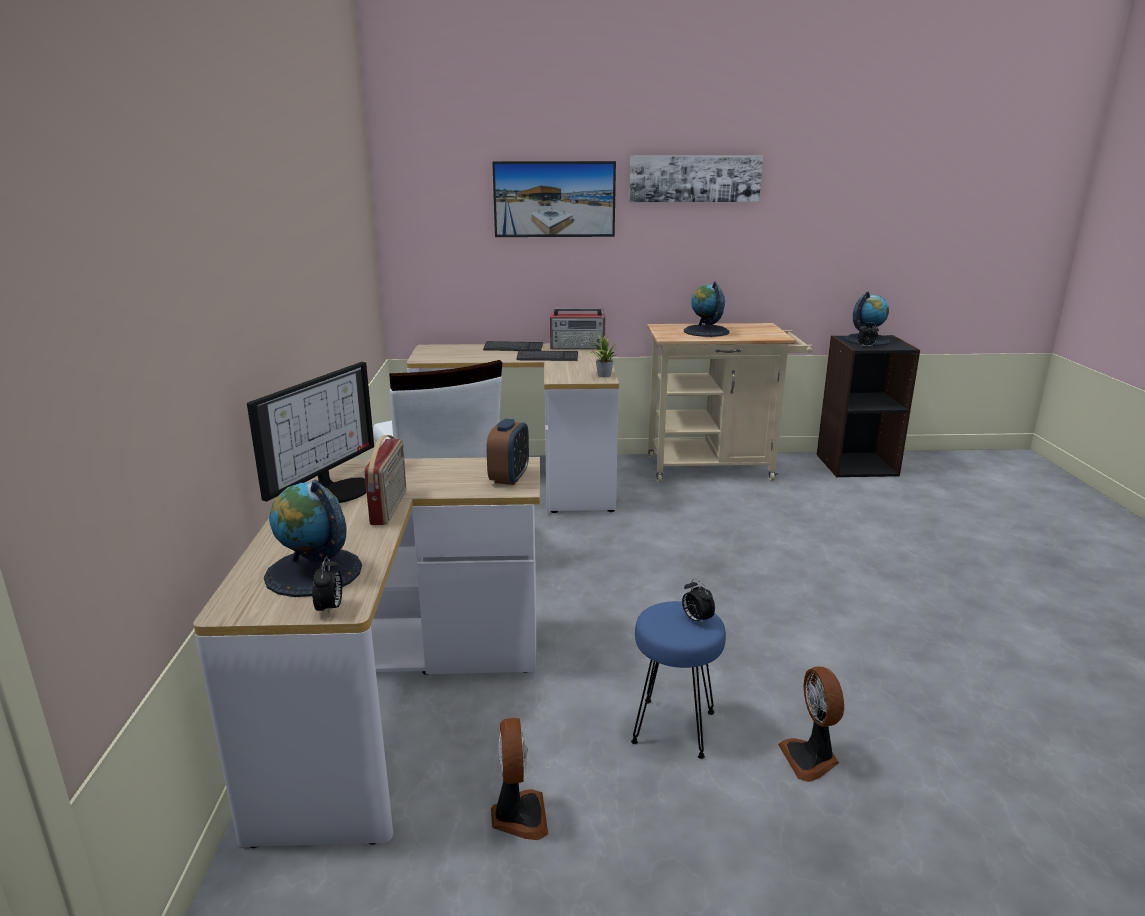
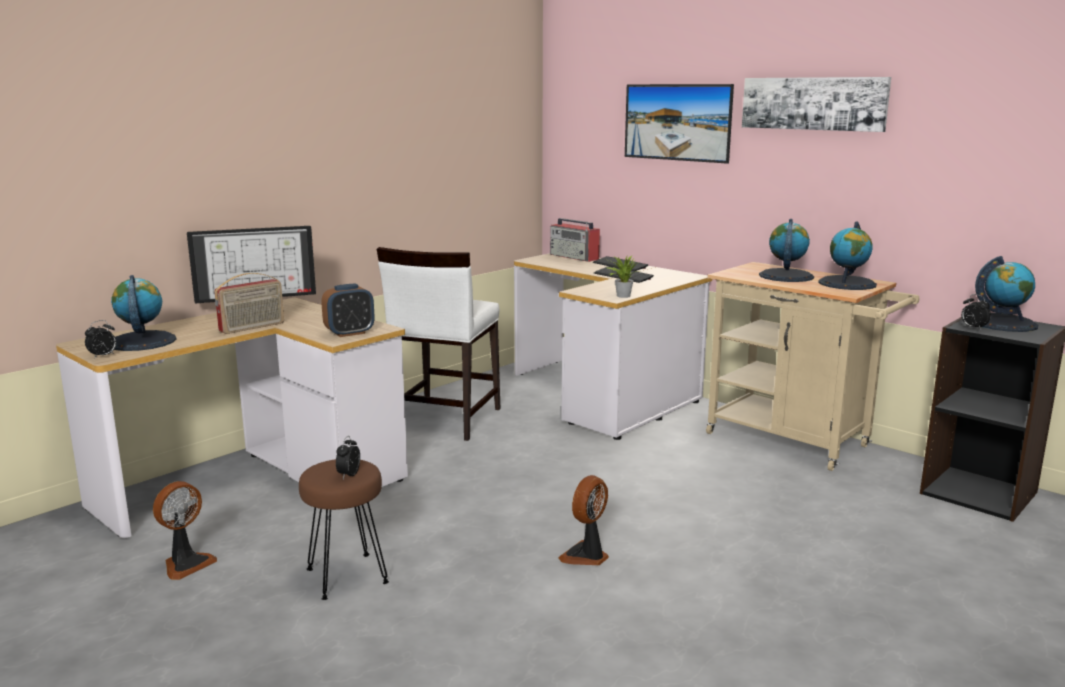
camera: 45 degrees right, 5 degrees down
(578, 347) = (675, 274): radio -> radio (574, 257)
(675, 728) = (347, 577): blue stool -> brown stool
(755, 329) = (847, 283): none -> globe
(811, 759) = (381, 643): fan -> fan (586, 556)

